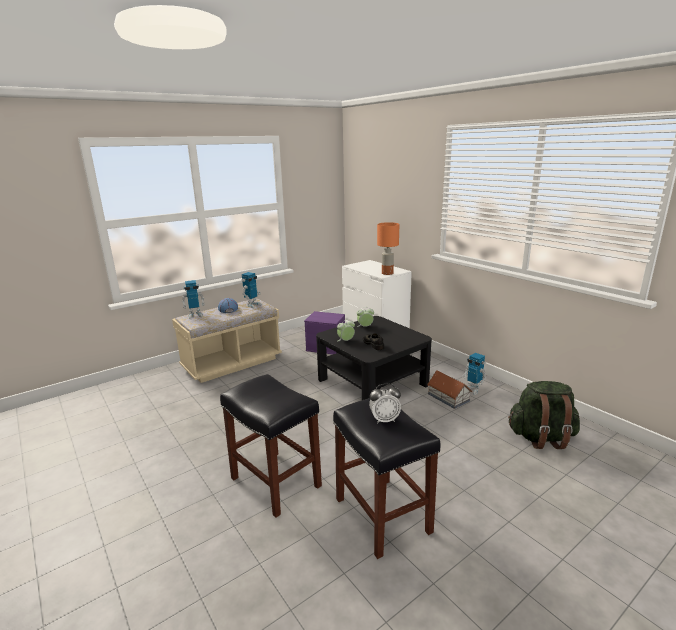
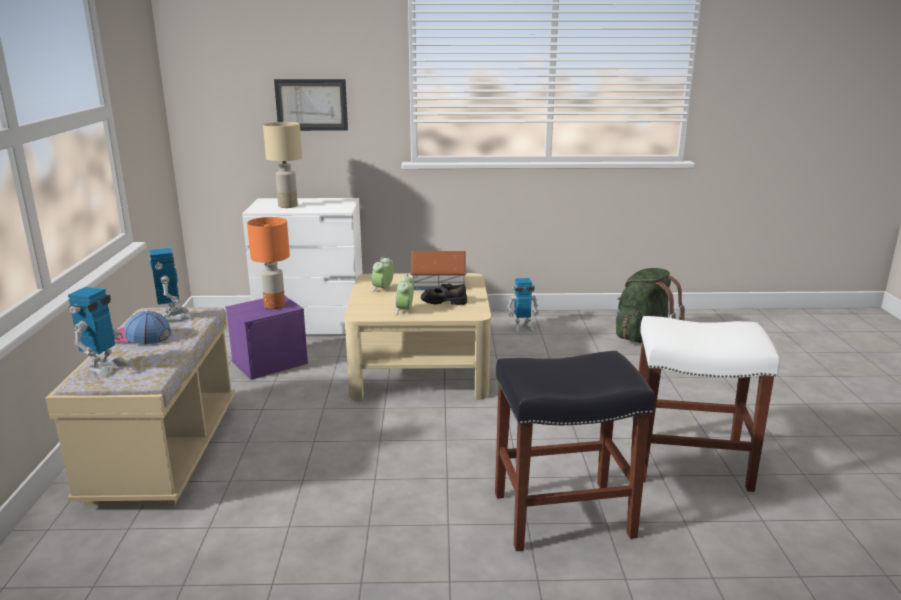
camera: 55 degrees left, 0 degrees up
(367, 267) = (287, 206): none -> beige table lamp
(372, 382) = (421, 369): black coffee table -> beige coffee table
(383, 516) = (690, 463): black stool -> white stool
(384, 420) = (704, 330): alarm clock -> none
(387, 273) = (340, 206): orange table lamp -> orange table lamp (274, 305)
(396, 210) = (311, 105): none -> picture
(448, 397) = (519, 344): toy house -> toy house (438, 284)

